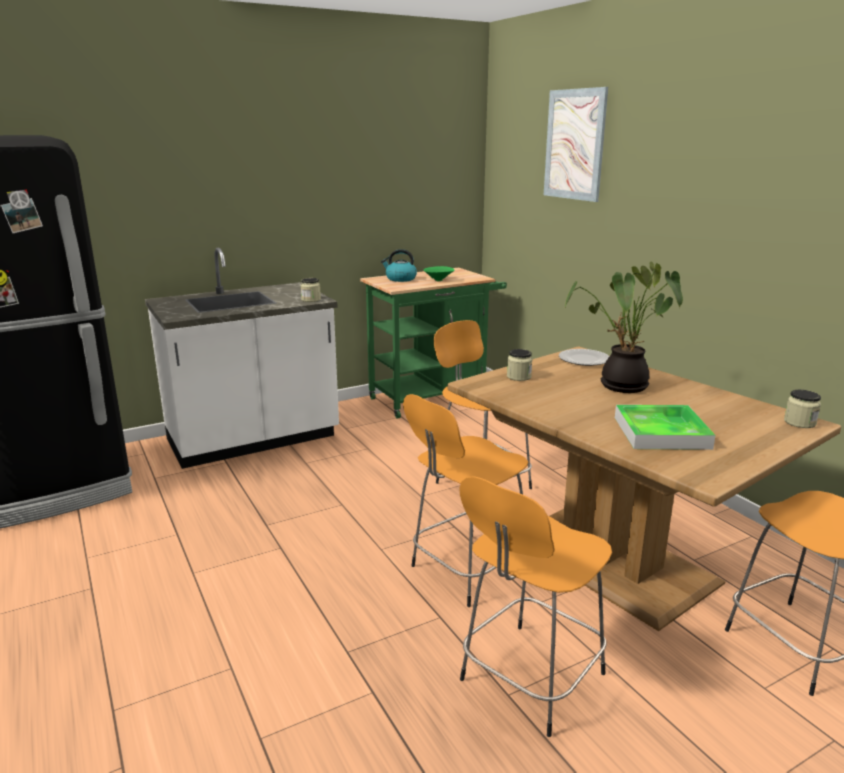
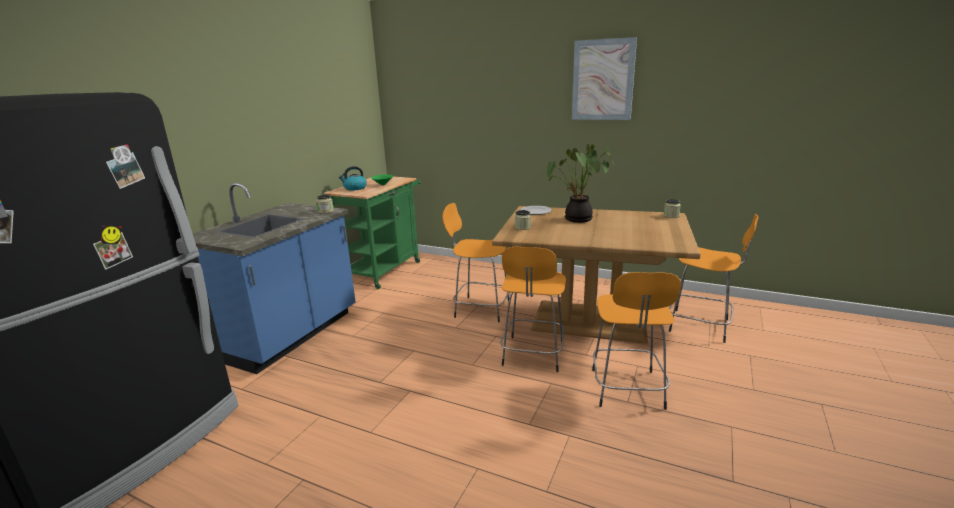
camera: 35 degrees left, 0 degrees up
(253, 440) = (290, 335): white counter -> blue counter
(574, 145) = (463, 82): picture -> picture (602, 80)
(661, 432) = (633, 235): tray -> none

